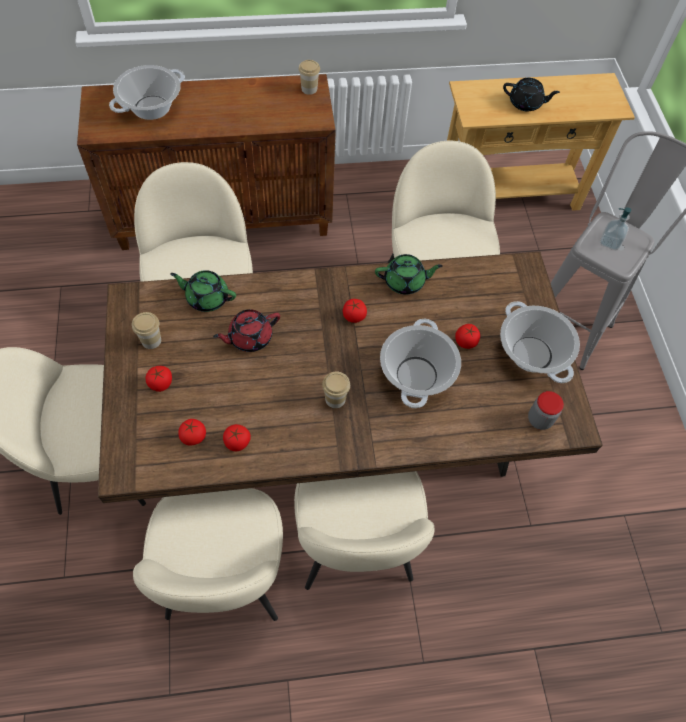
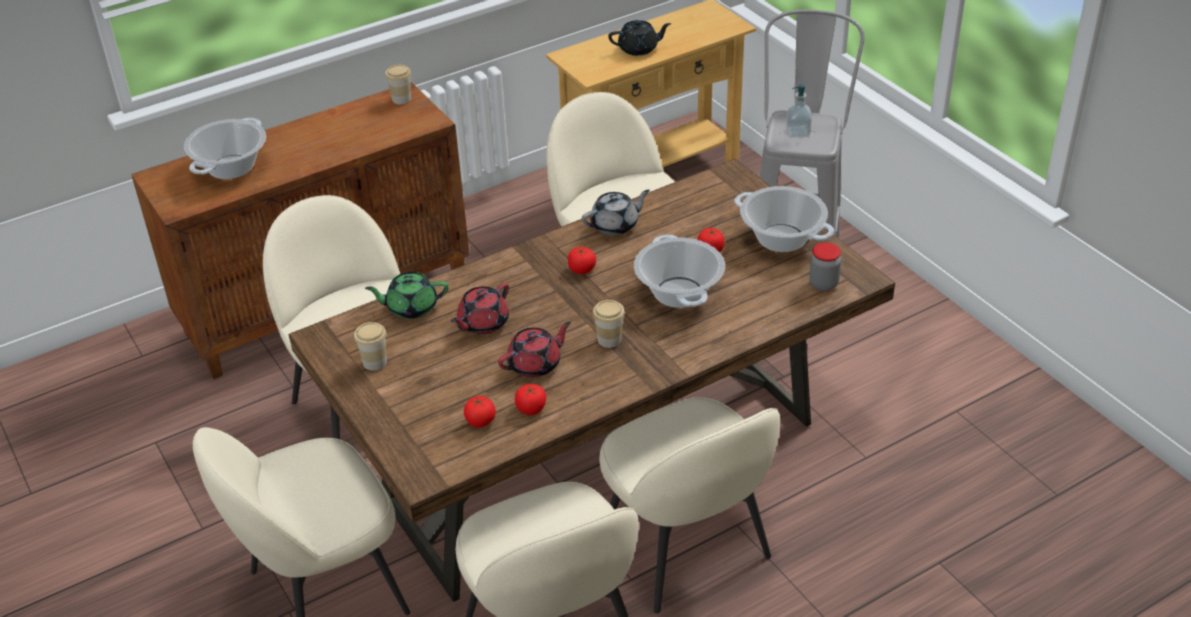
camera: 20 degrees left, 20 degrees down
(161, 383) = (412, 392): tomato -> none
(266, 398) = (535, 364): none -> red teapot
(405, 282) = (615, 225): green teapot -> grey teapot

